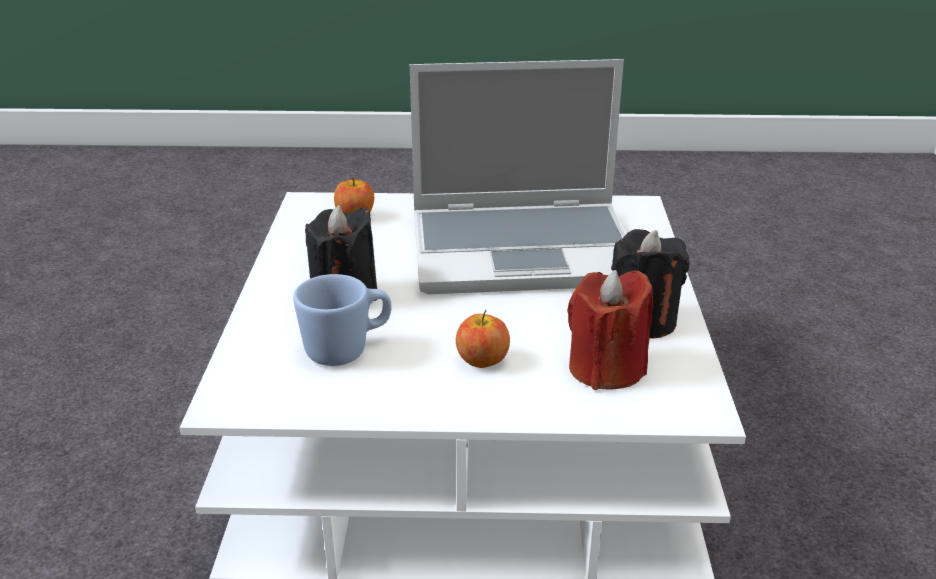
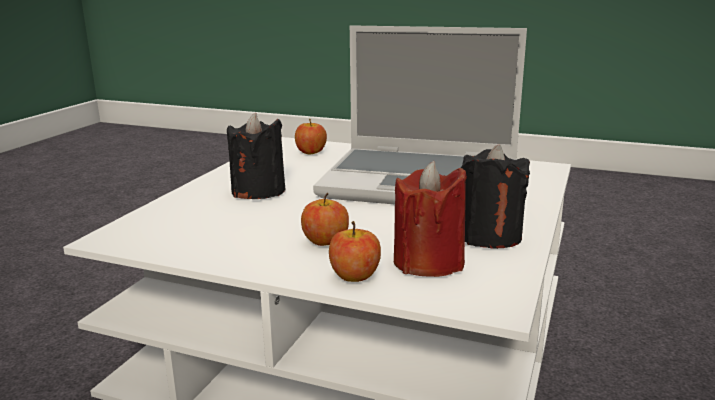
camera: 20 degrees right, 10 degrees down
(347, 350) = (227, 221): blue mug -> none
(547, 402) = (355, 276): none -> apple

